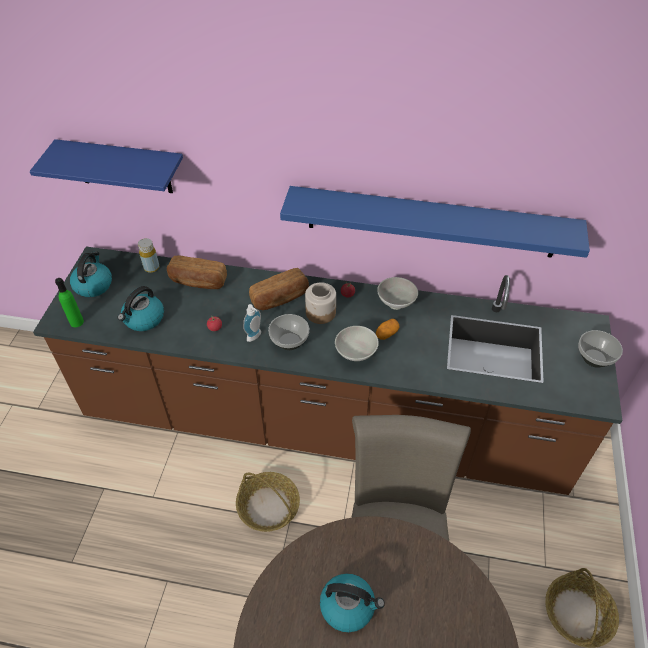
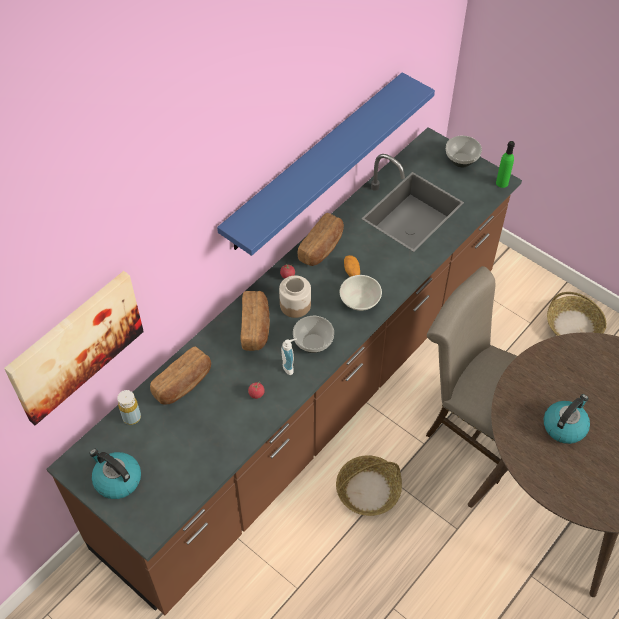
camera: 60 degrees left, 5 degrees up
(76, 322) = (162, 512): green bottle -> green bottle (502, 183)
(123, 167) = (75, 345): blue shelf -> picture
(144, 319) = (202, 449): kettle -> none
(395, 303) = (322, 248): white bowl -> bread

